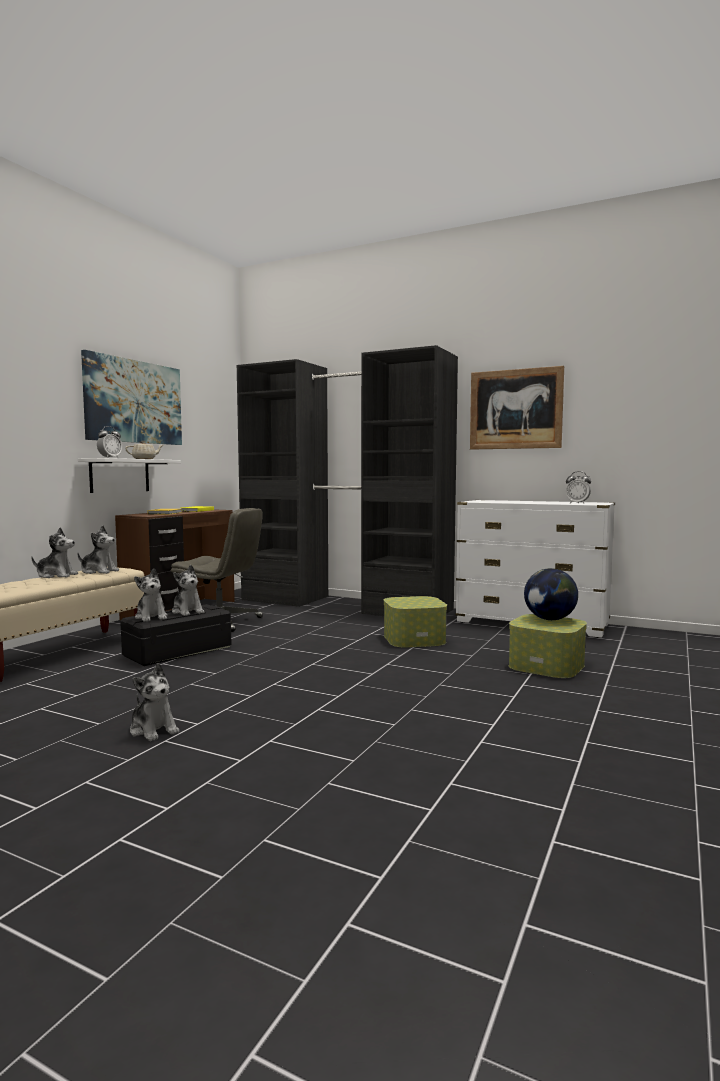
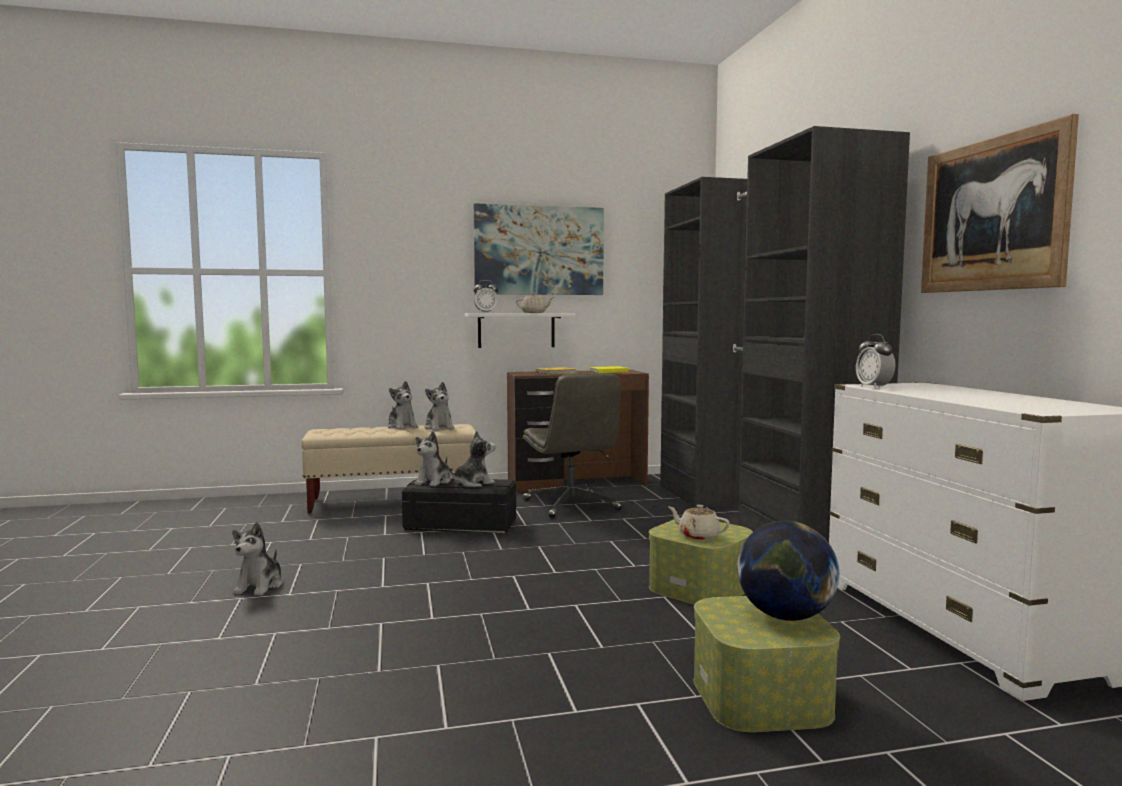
camera: 50 degrees right, 0 degrees up
(188, 611) = (473, 483): plush toy -> plush toy turned 135 degrees counterclockwise
(421, 604) = (698, 536): none -> beige teapot
(577, 503) = (1017, 406): alarm clock -> alarm clock (874, 387)

